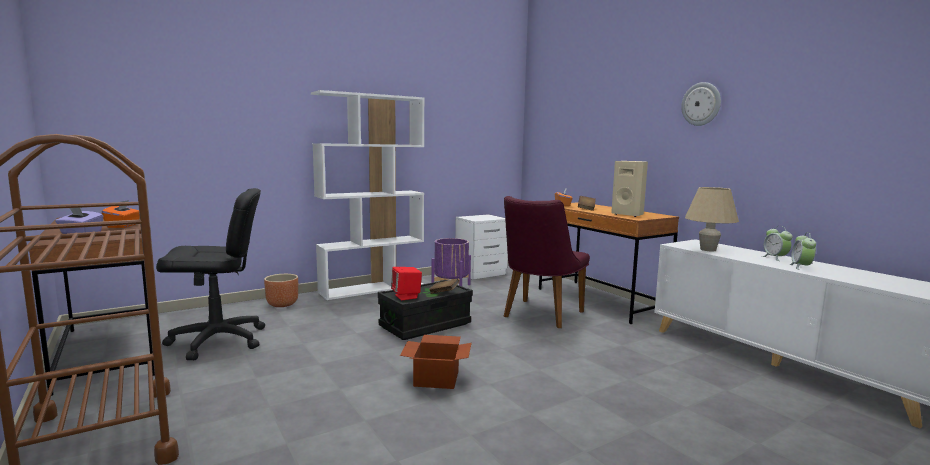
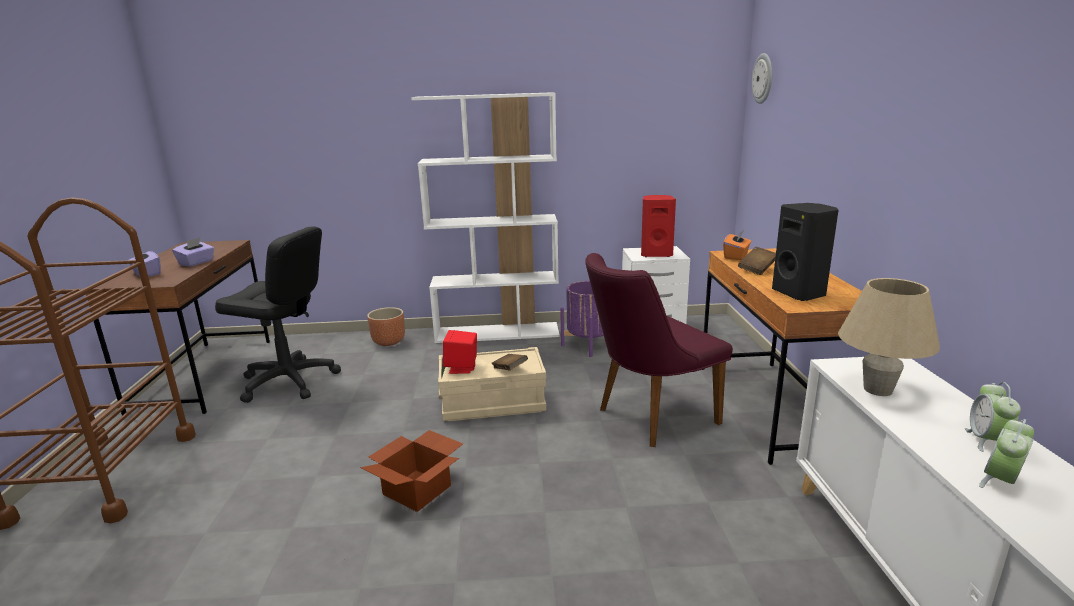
camera: 30 degrees right, 10 degrees up
(123, 226) = (197, 263): orange tissue box -> purple tissue box
(425, 325) = (493, 403): black storage box -> beige storage box
(484, 218) = (656, 254): none -> red speaker
(628, 214) = (800, 293): beige speaker -> black speaker
(701, 104) = (951, 108): wall clock -> wall clock (763, 78)

